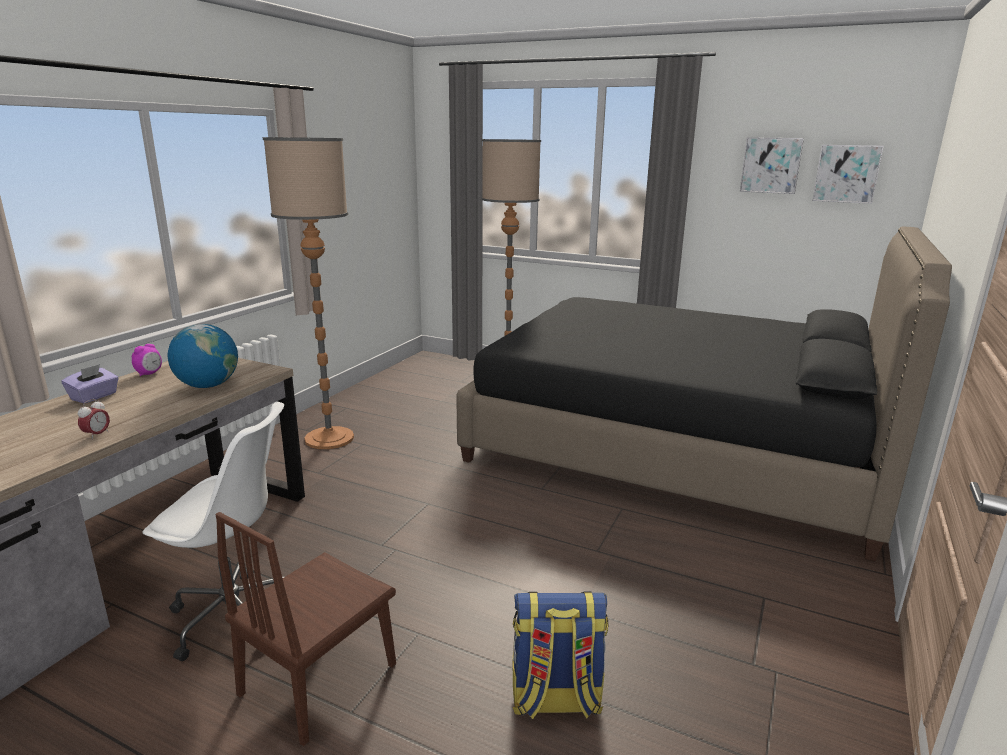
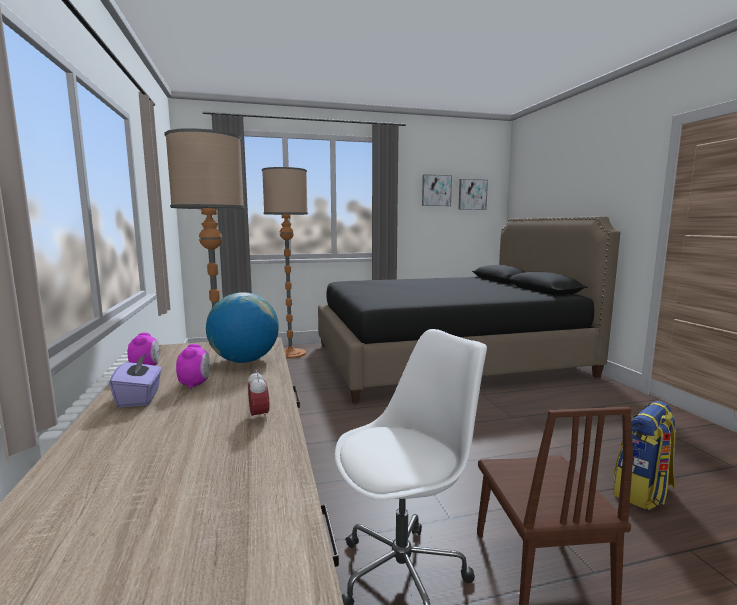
camera: 40 degrees left, 10 degrees down
(136, 396) = (195, 384): none -> alarm clock

